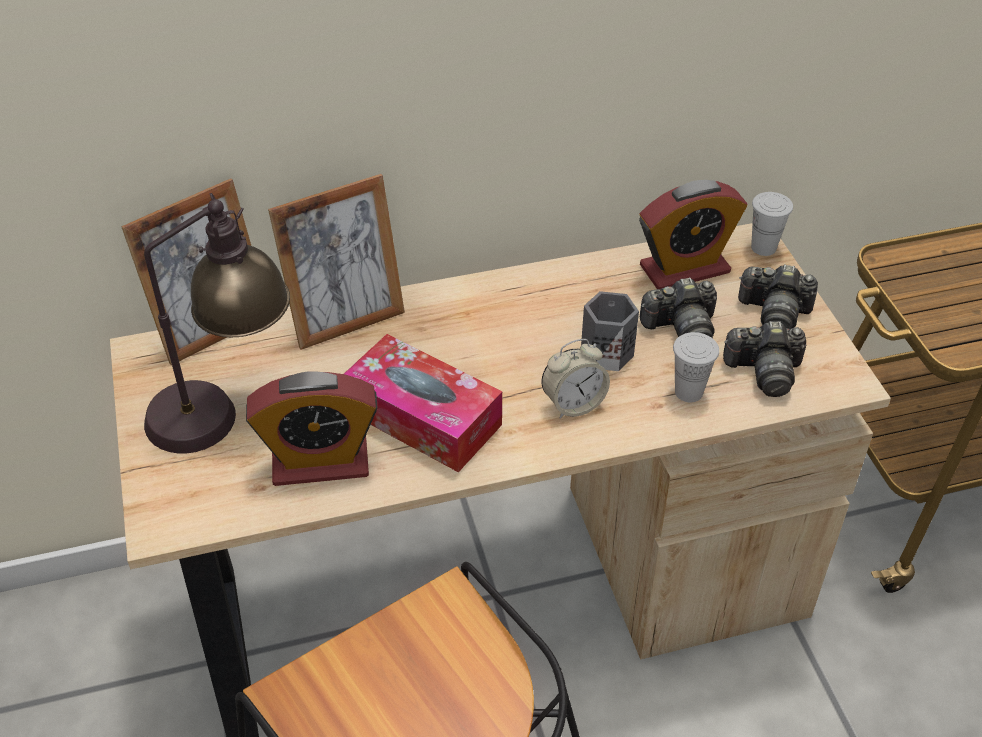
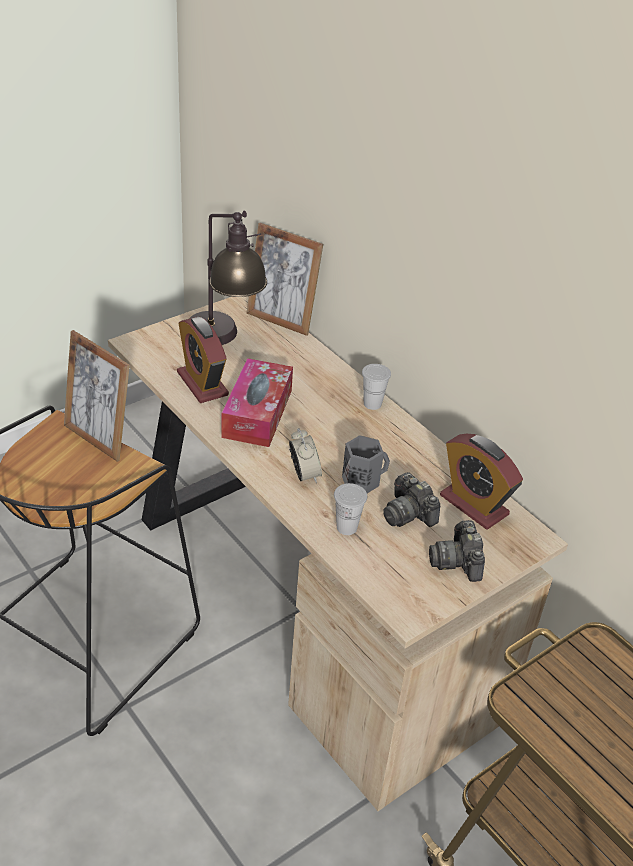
camera: 65 degrees right, 5 degrees down
(346, 321) = (320, 365): picture frame -> picture frame (99, 438)
(573, 404) = (304, 474): alarm clock -> alarm clock turned 150 degrees counterclockwise
(763, 247) = (531, 545): white cup -> white cup (372, 404)
(764, 372) = (390, 564): camera -> none

